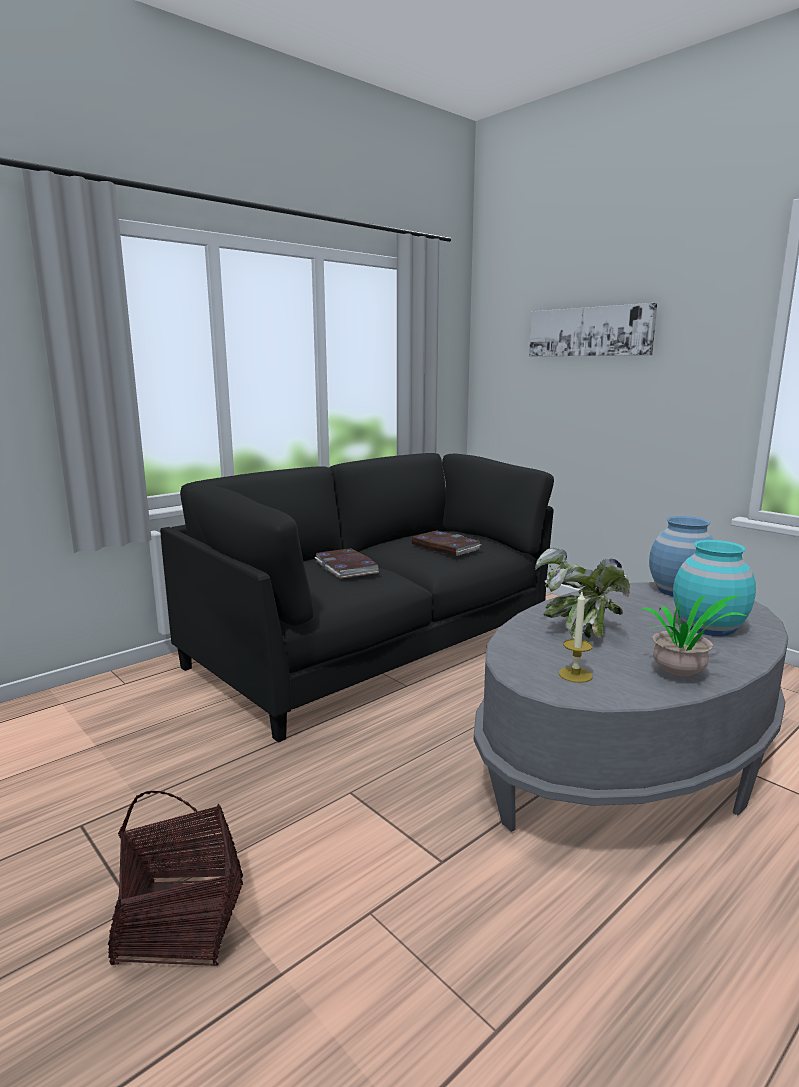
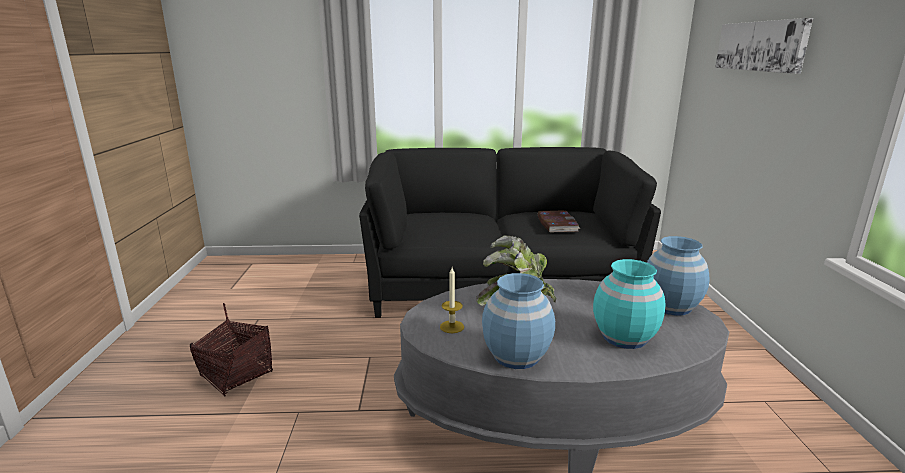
camera: 40 degrees right, 5 degrees up
(346, 567) = (465, 222): book -> none
(682, 676) = (516, 356): potted plant -> blue vase

